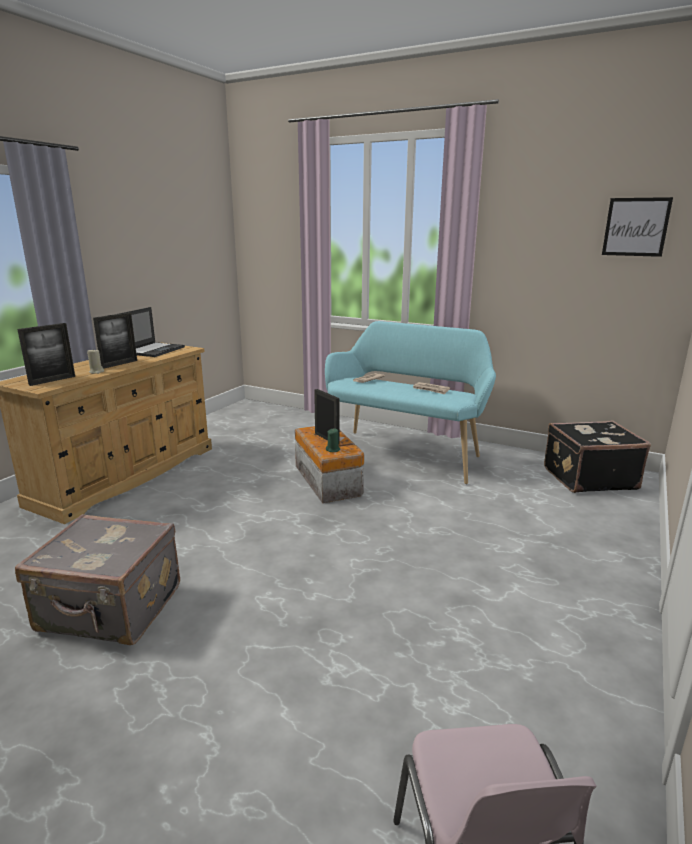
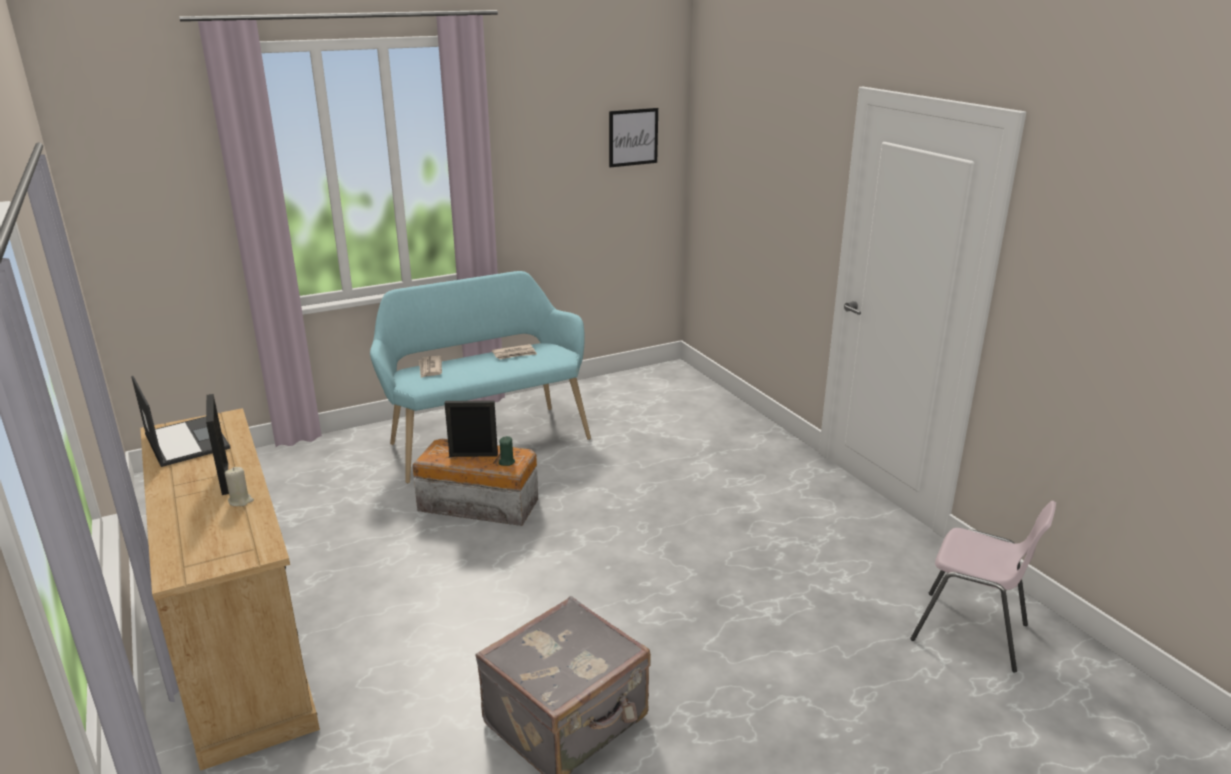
camera: 55 degrees left, 5 degrees up
(52, 380) = (231, 539): picture frame -> none
(588, 478) = (651, 386): black suitcase -> none

